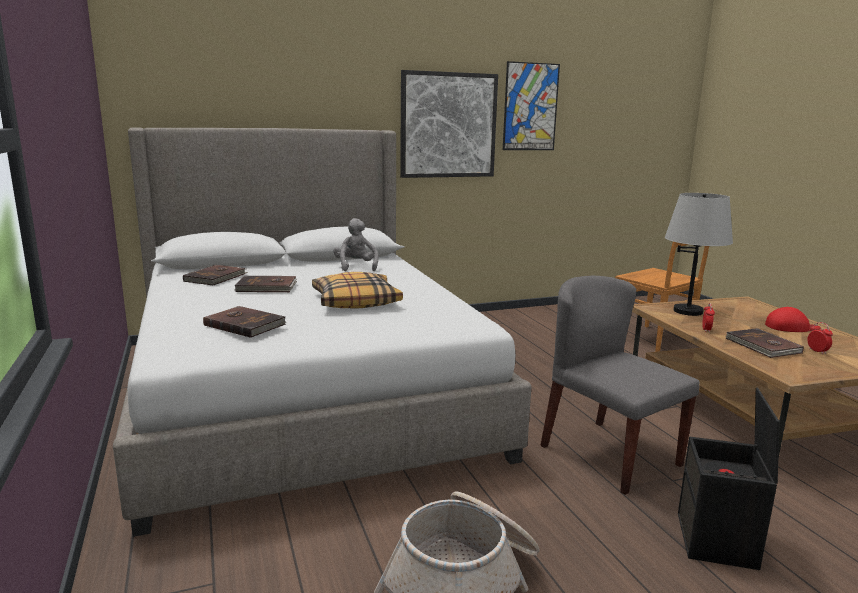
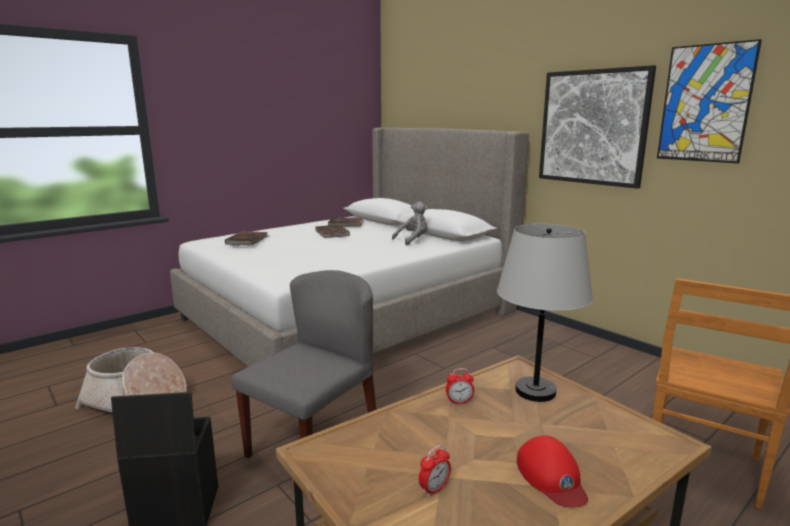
camera: 70 degrees right, 0 degrees up
(356, 301) = (320, 251): pillow -> none
(762, 346) = (421, 440): brown book -> none

